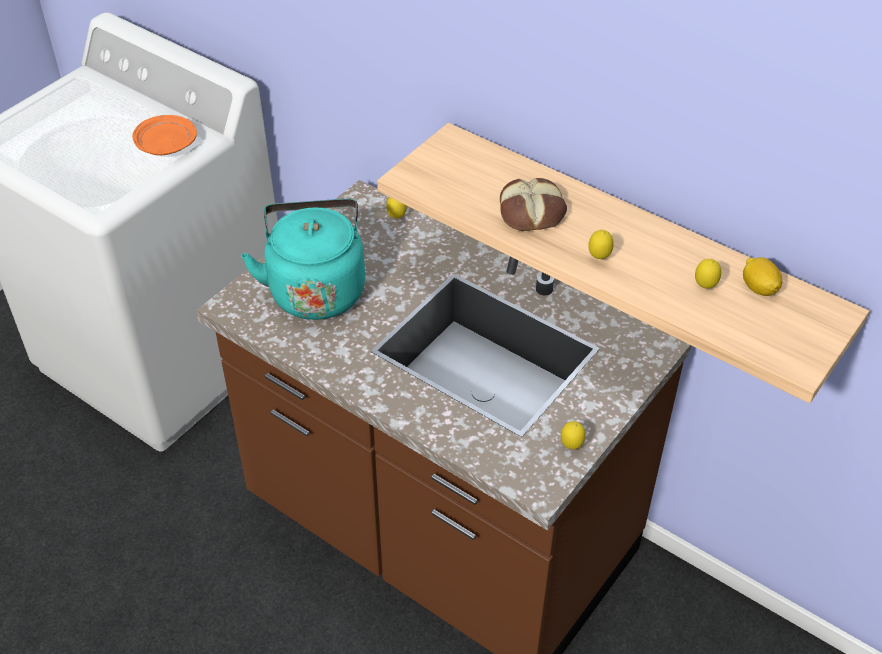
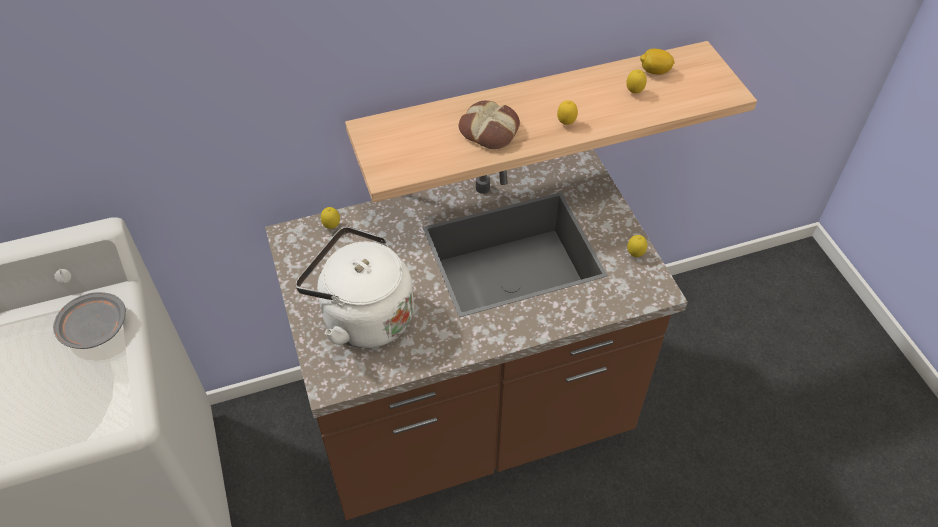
camera: 55 degrees left, 5 degrees up
(165, 144) = (93, 328): orange plate -> grey plate
(316, 288) = (362, 316): turquoise kettle -> white kettle

